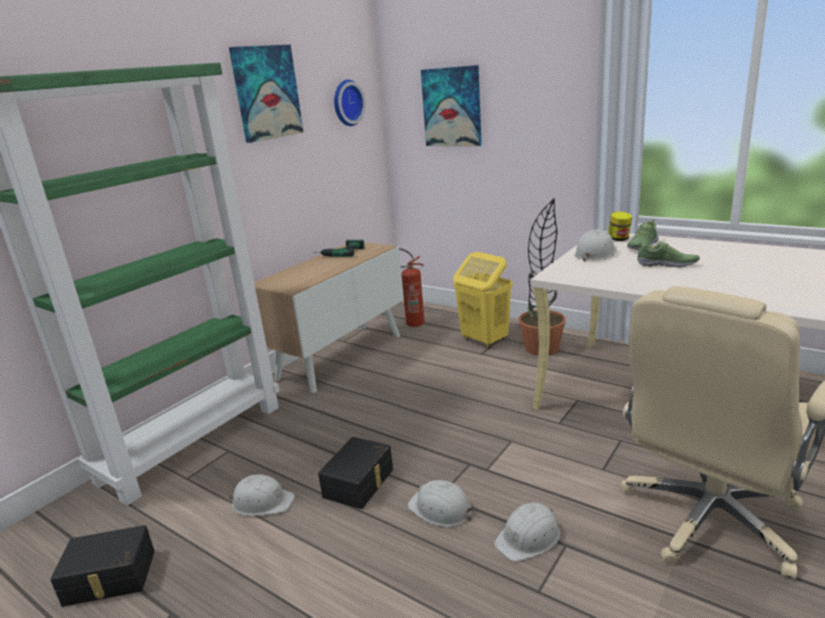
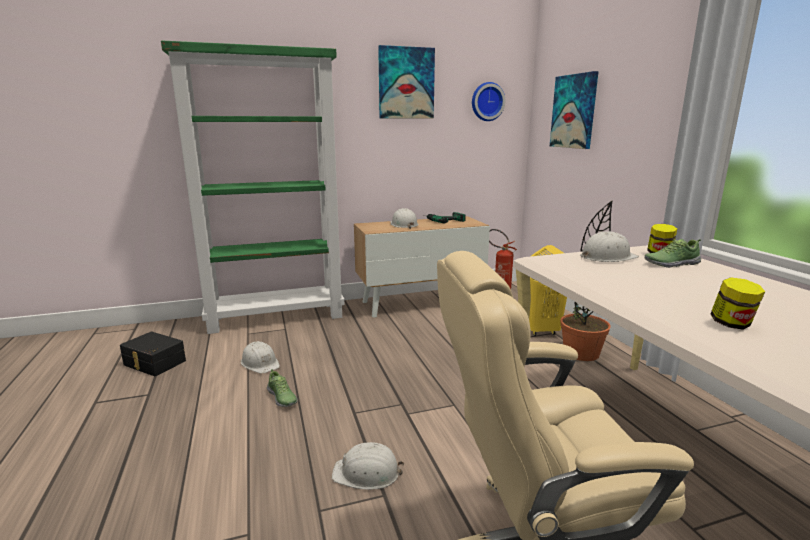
camera: 35 degrees right, 5 degrees down
(360, 483) = (320, 380): black storage box -> none
(440, 509) = (341, 421): white hard hat -> white hard hat (403, 225)
(667, 265) = (658, 282): shoe -> shoe (282, 398)
(761, 284) = (731, 324): none -> jar

